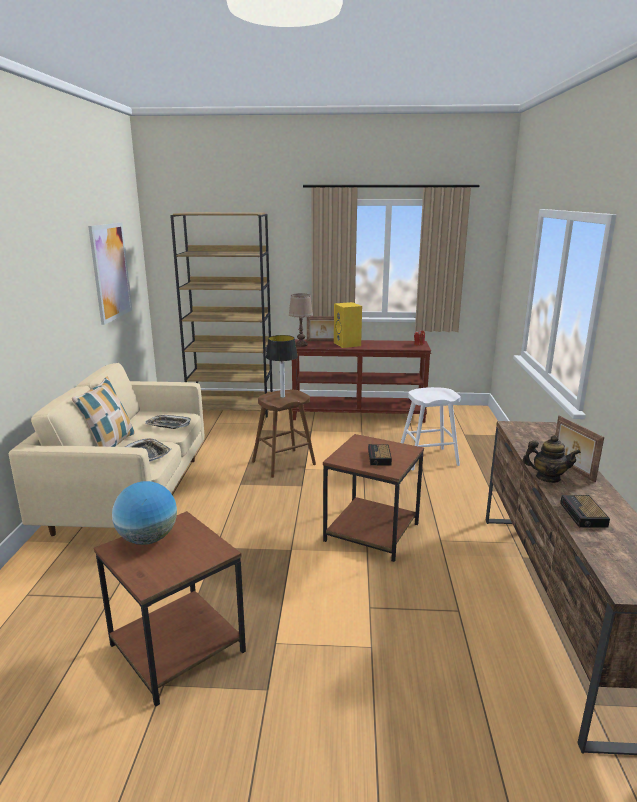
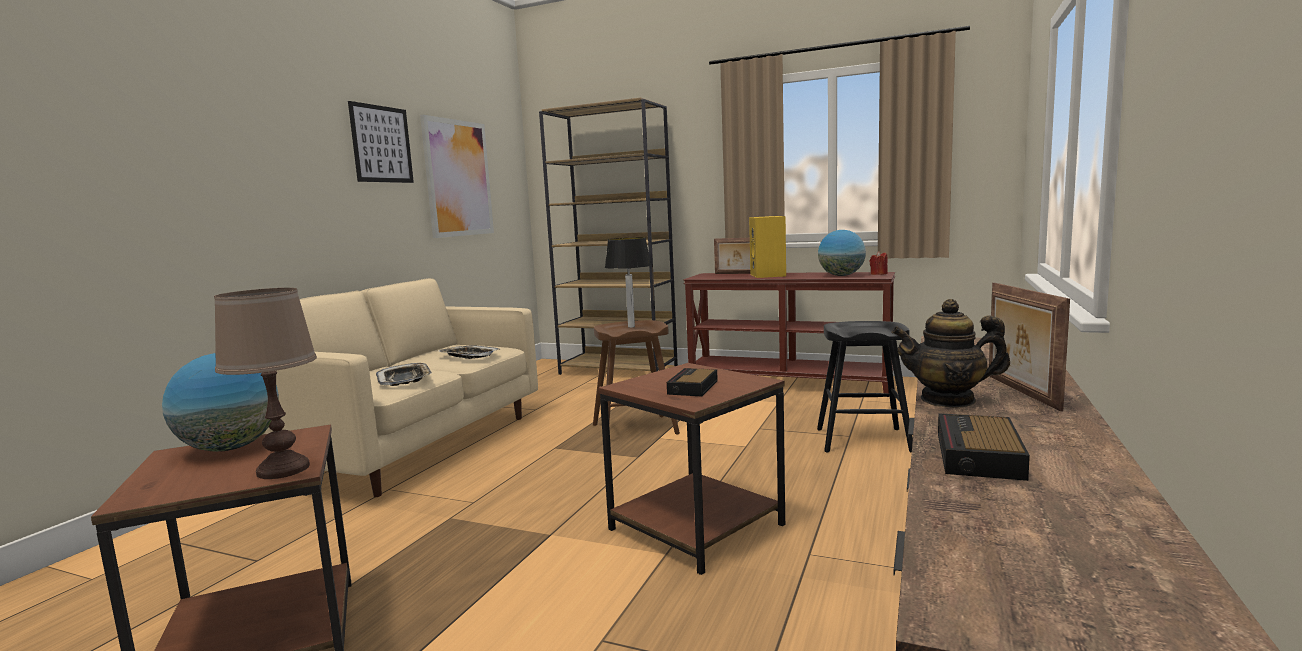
camera: 20 degrees right, 10 degrees down
(70, 257) = (381, 144): none -> picture
(110, 445) = (375, 370): pillow -> none
(300, 345) = (701, 276): brown table lamp -> brown table lamp (282, 470)
(397, 346) = (841, 275): none -> globe
(427, 459) = (862, 440): white stool -> black stool
(547, 478) = (948, 400): teapot -> teapot turned 150 degrees clockwise

